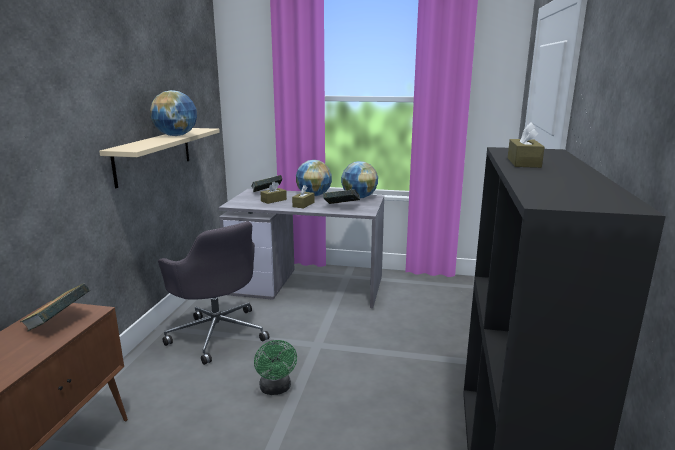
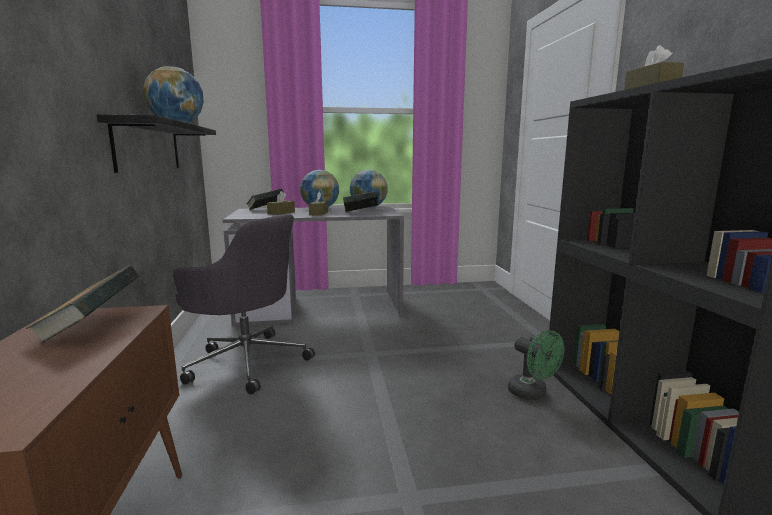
camera: 20 degrees left, 5 degrees down
(154, 155) = (149, 147): beige shelf -> black shelf
(276, 389) = (358, 401): green fan -> green fan (532, 394)

